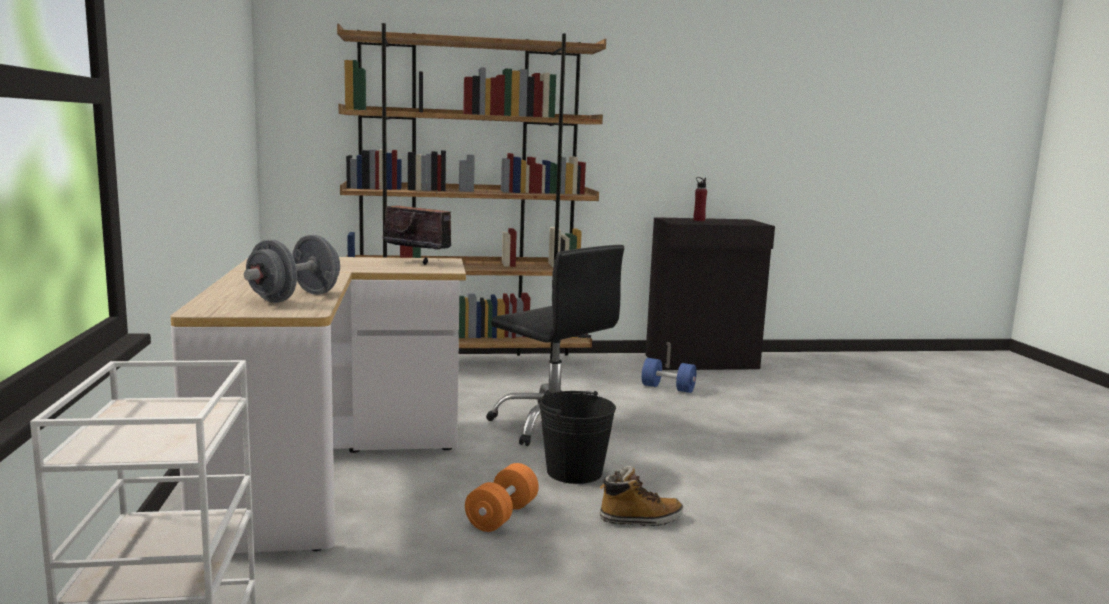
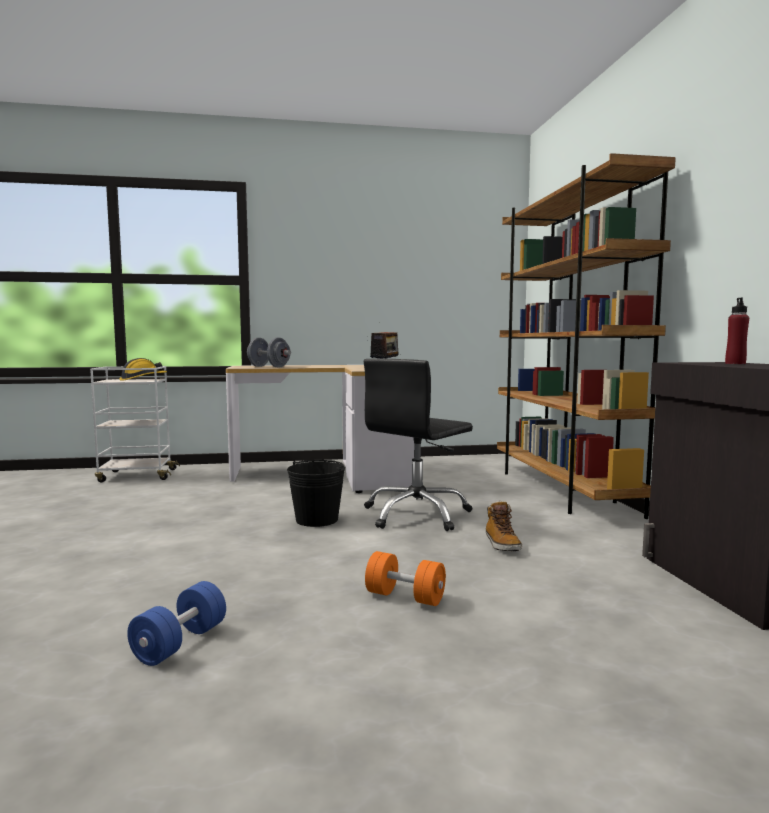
camera: 90 degrees right, 5 degrees down
(135, 416) = (142, 379): none -> hard hat
(502, 516) = (252, 505): orange dumbbell -> orange dumbbell (405, 597)
(640, 519) = (231, 534): boot -> boot (502, 544)
(668, 388) = (567, 558): blue dumbbell -> blue dumbbell (180, 643)

